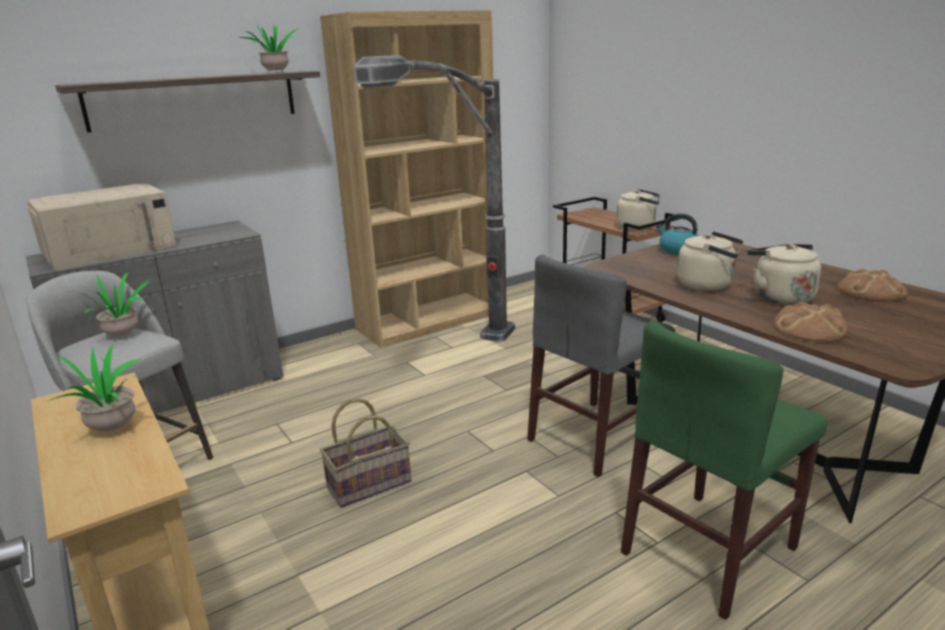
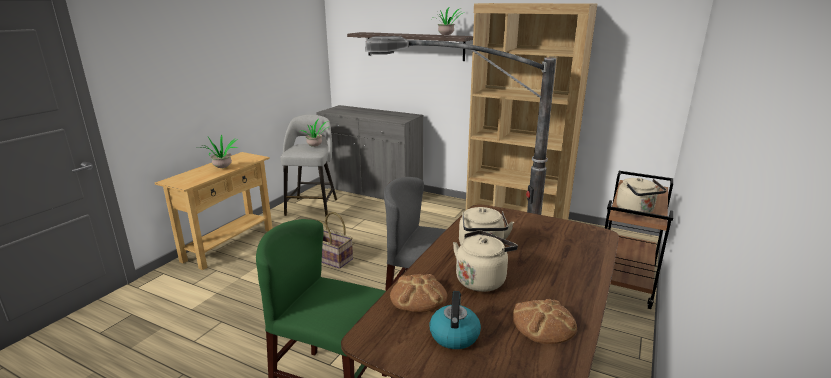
camera: 60 degrees right, 0 degrees up
(111, 250) = (355, 111): beige microwave -> none
(678, 250) = (557, 228): kettle -> kettle (454, 335)

